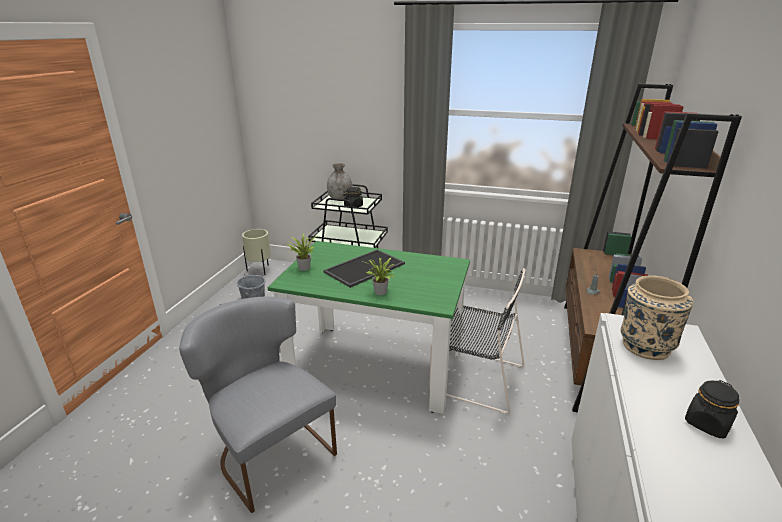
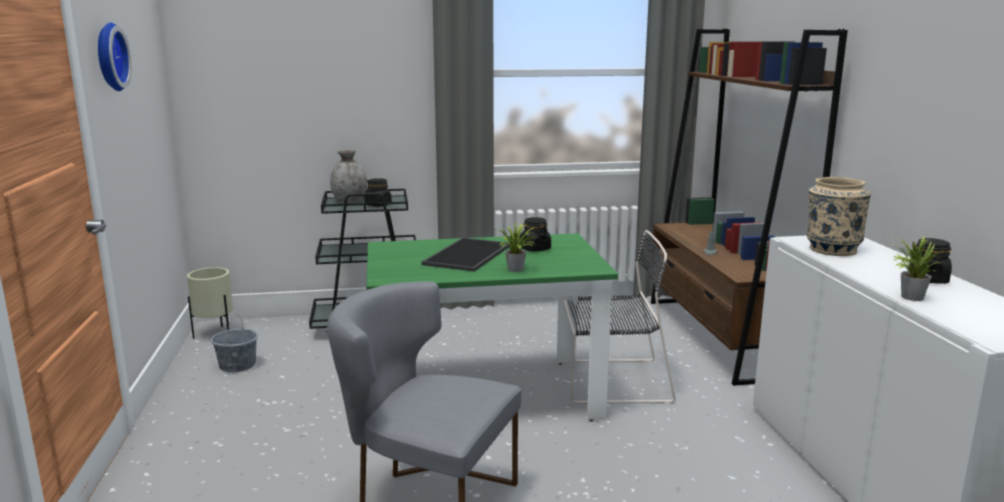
camera: 25 degrees left, 10 degrees down
(156, 101) = (108, 57): none -> wall clock
(303, 267) = (389, 264): potted plant -> potted plant (909, 297)
(418, 271) = (534, 249): none -> black jar

